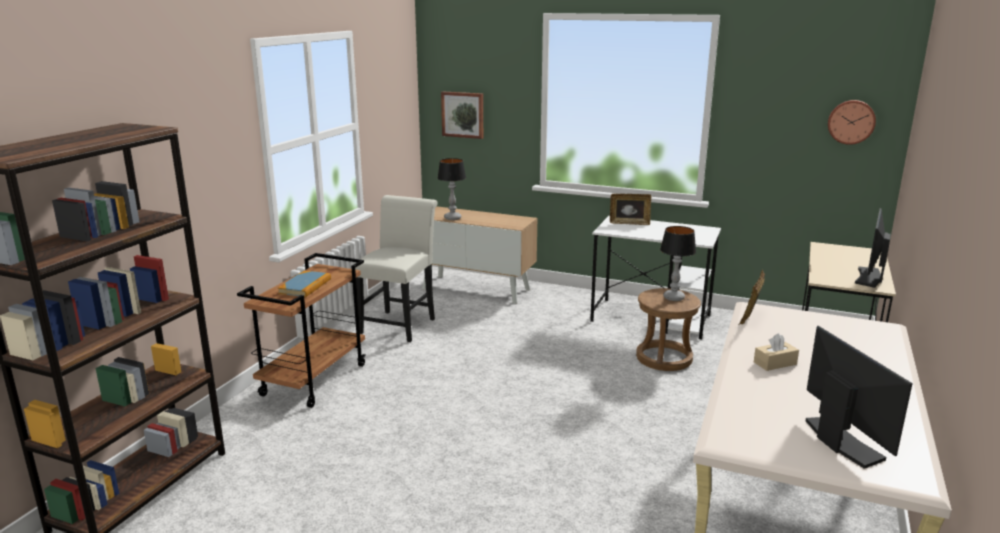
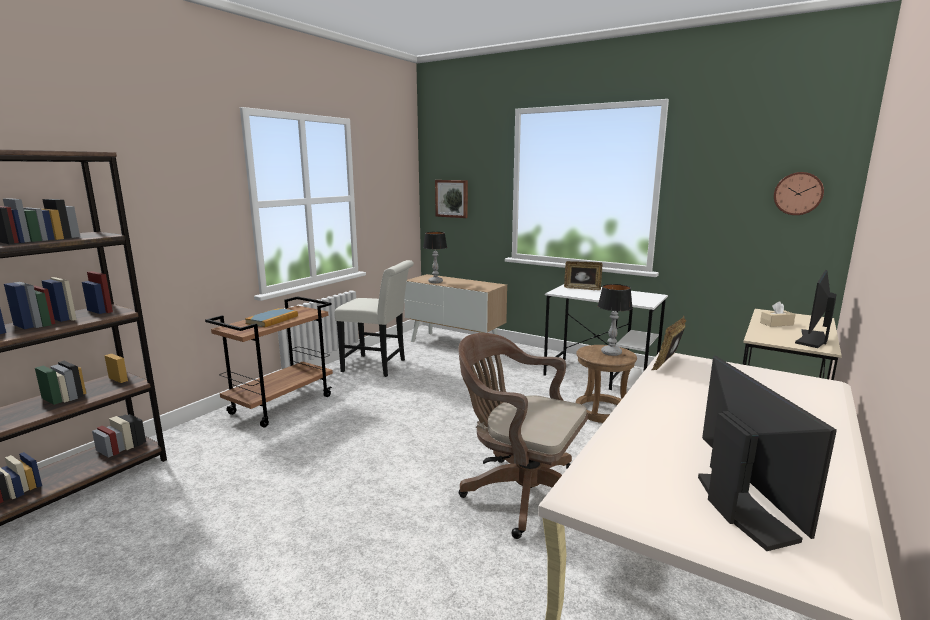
camera: 10 degrees right, 5 degrees down
(400, 324) = (378, 366): white chair -> white chair turned 75 degrees clockwise
(612, 449) = (520, 492): none -> brown office chair
(775, 363) = (680, 410): beige tissue box -> beige tissue box (776, 324)

